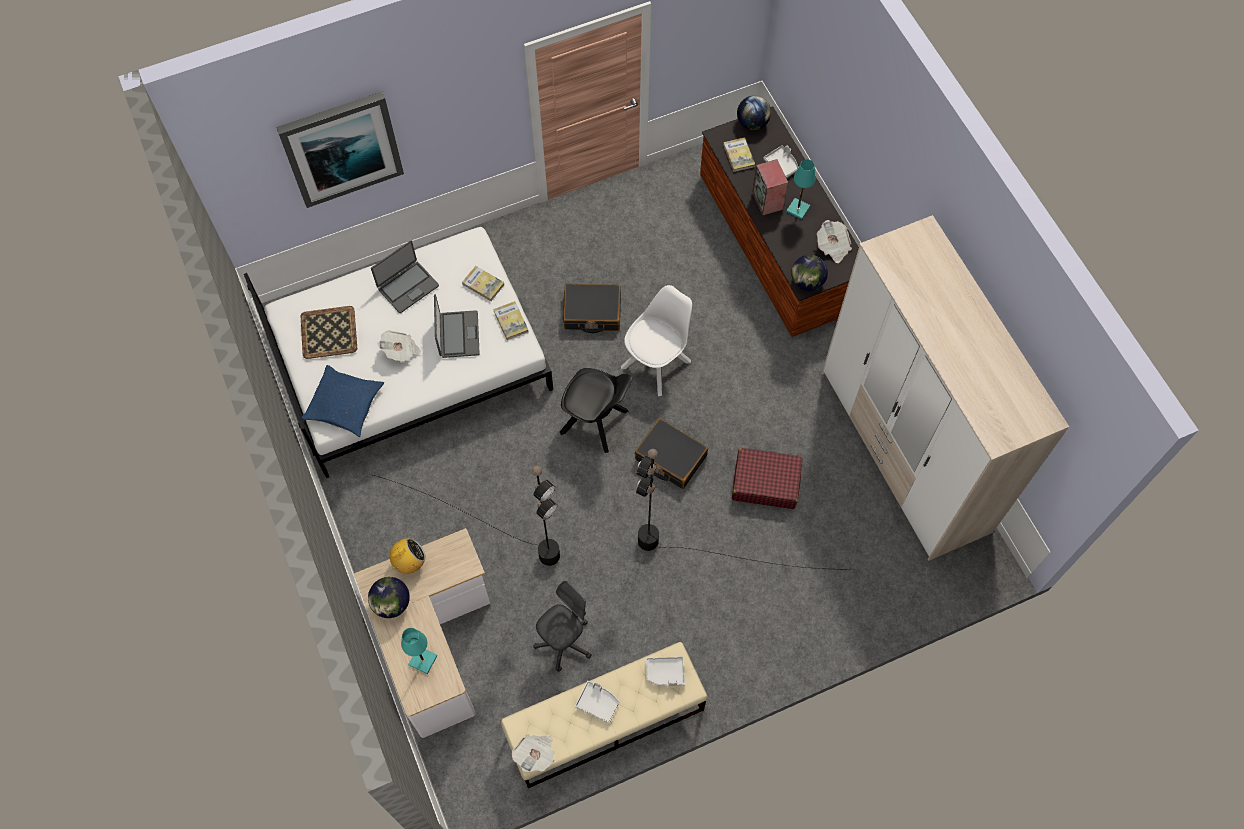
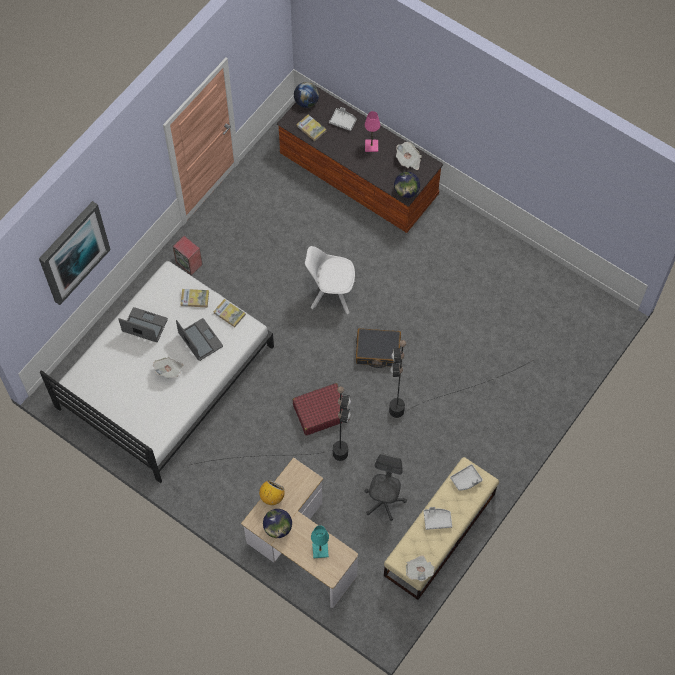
camera: 30 degrees left, 0 degrees up
(328, 333) = (112, 384): tray -> none
(345, 404) = (155, 424): blue pillow -> none
(407, 287) = (144, 326): laptop -> laptop turned 90 degrees counterclockwise
(592, 312) = (267, 282): black suitcase -> none
(596, 423) = (316, 353): black chair -> none
(657, 363) = (331, 294): white chair -> white chair turned 90 degrees counterclockwise
(765, 482) = (447, 335): red suitcase -> red suitcase (320, 412)
(768, 201) = (349, 150): speaker -> speaker (189, 263)
(798, 209) = (371, 146): turquoise table lamp -> pink table lamp
(904, 451) = (520, 271): wardrobe -> none

